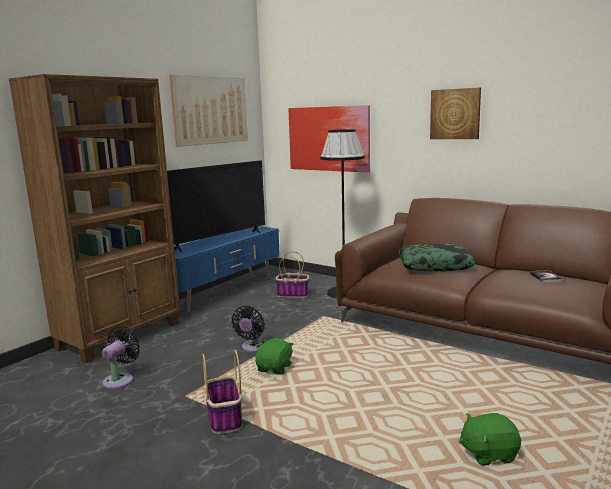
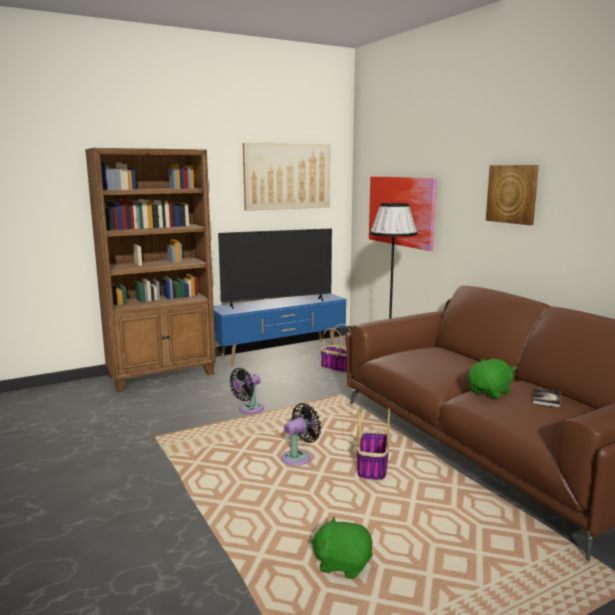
camera: 25 degrees right, 0 degrees up
(120, 380) = (125, 411): black fan -> black fan (299, 457)
(224, 418) = (163, 462): basket -> basket (372, 468)
(275, 368) = (246, 432): green plush toy -> green plush toy (490, 392)
(435, 265) = (443, 362): pillow -> none

